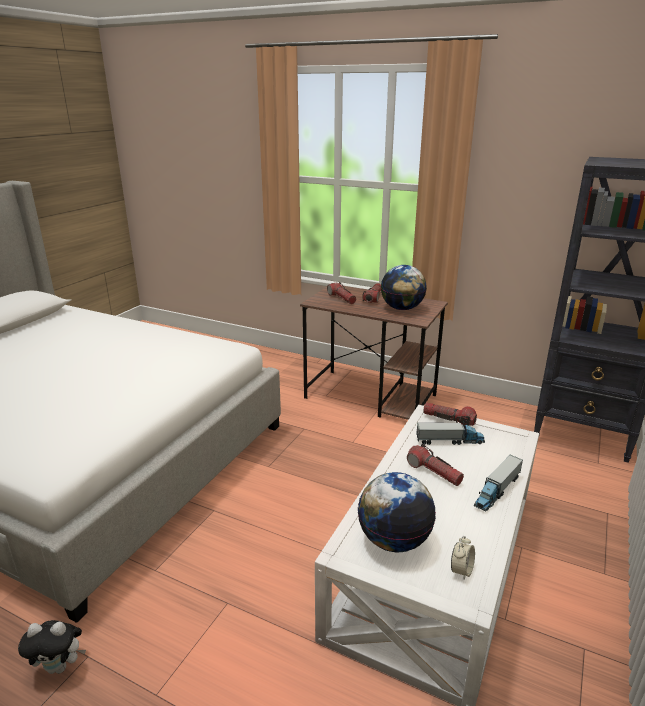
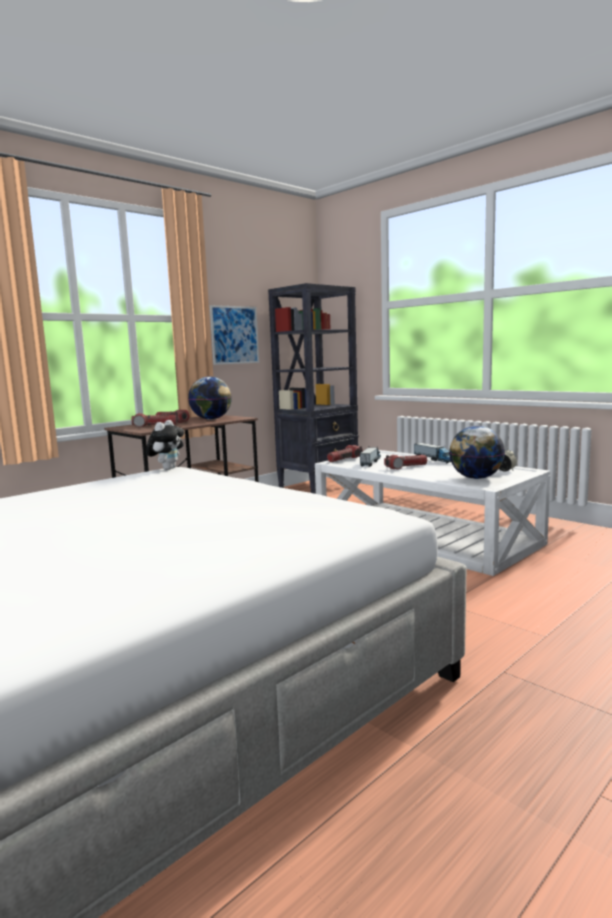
camera: 70 degrees left, 15 degrees down
(60, 666) = (516, 687): plush toy -> plush toy (167, 469)
(516, 214) = (235, 335): none -> picture

